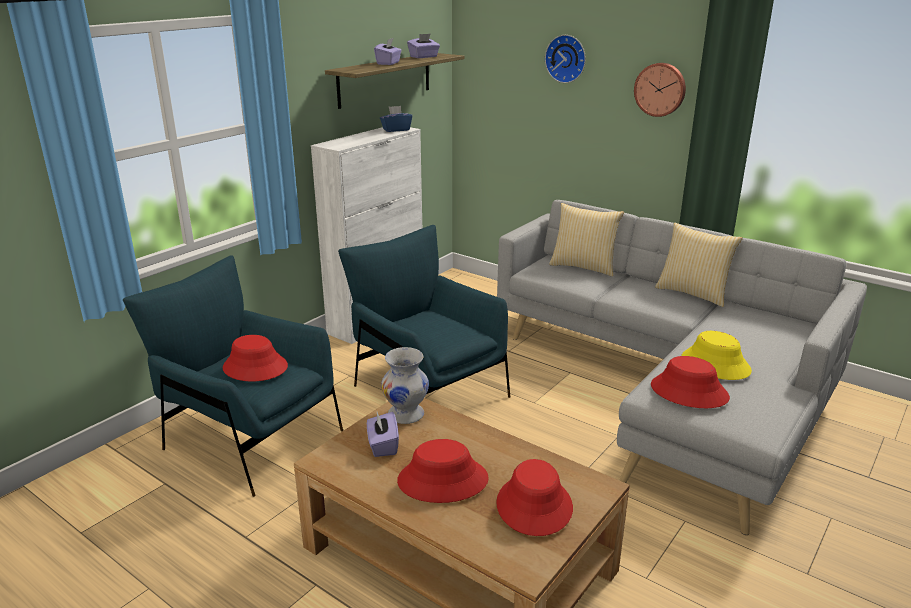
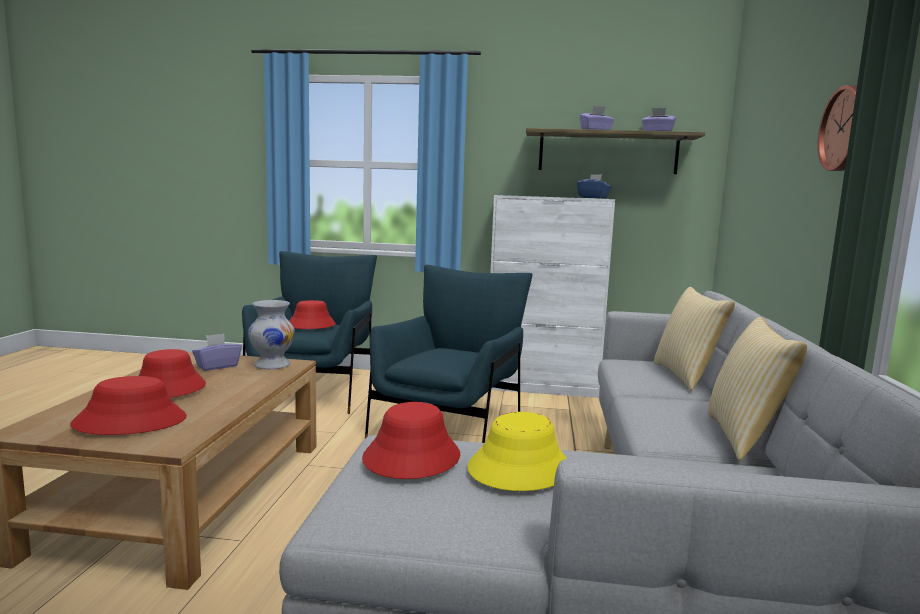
camera: 60 degrees right, 15 degrees down
(566, 58) = (784, 115): wall clock -> none

